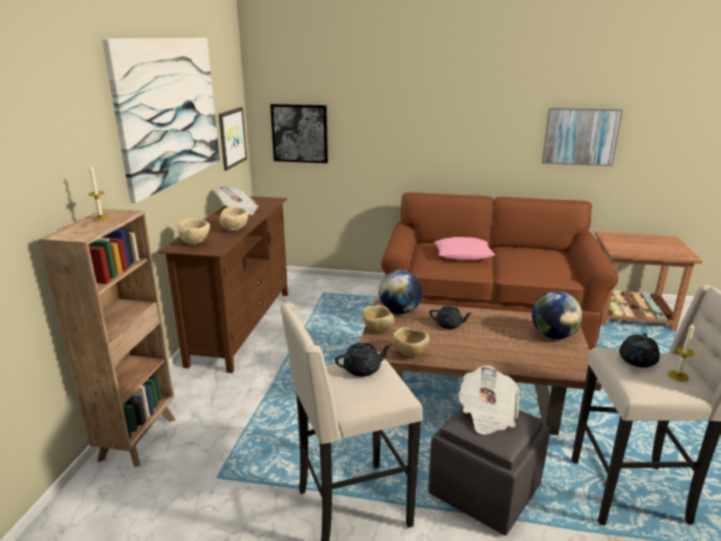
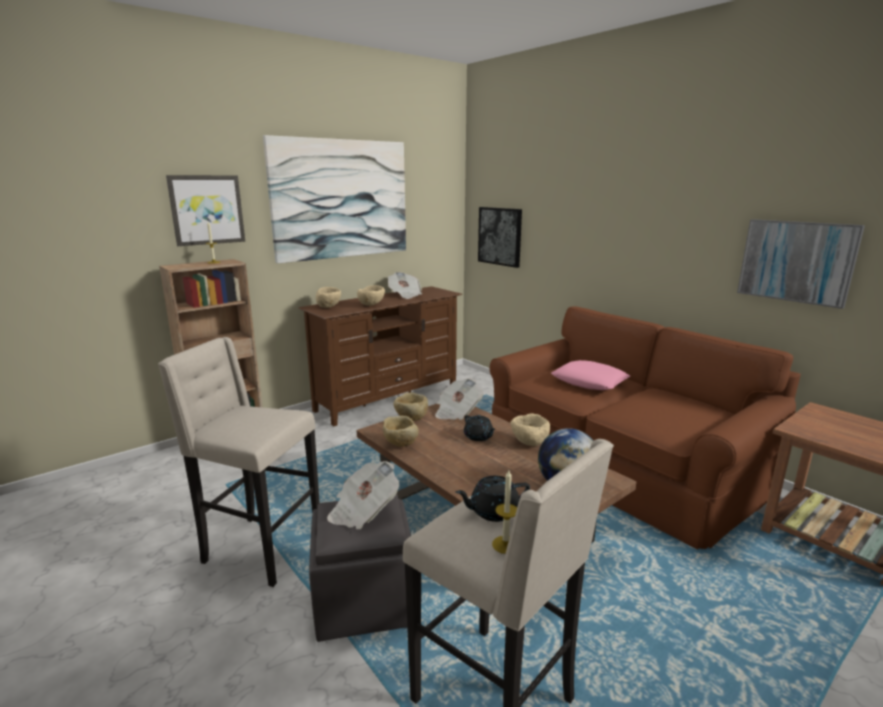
camera: 40 degrees right, 5 degrees down
(231, 138) = (434, 234): picture -> picture (207, 210)
(363, 369) = (267, 416): black teapot -> none
(399, 311) = (457, 412): globe -> newspaper
(484, 315) = (529, 442): none -> beige bowl

